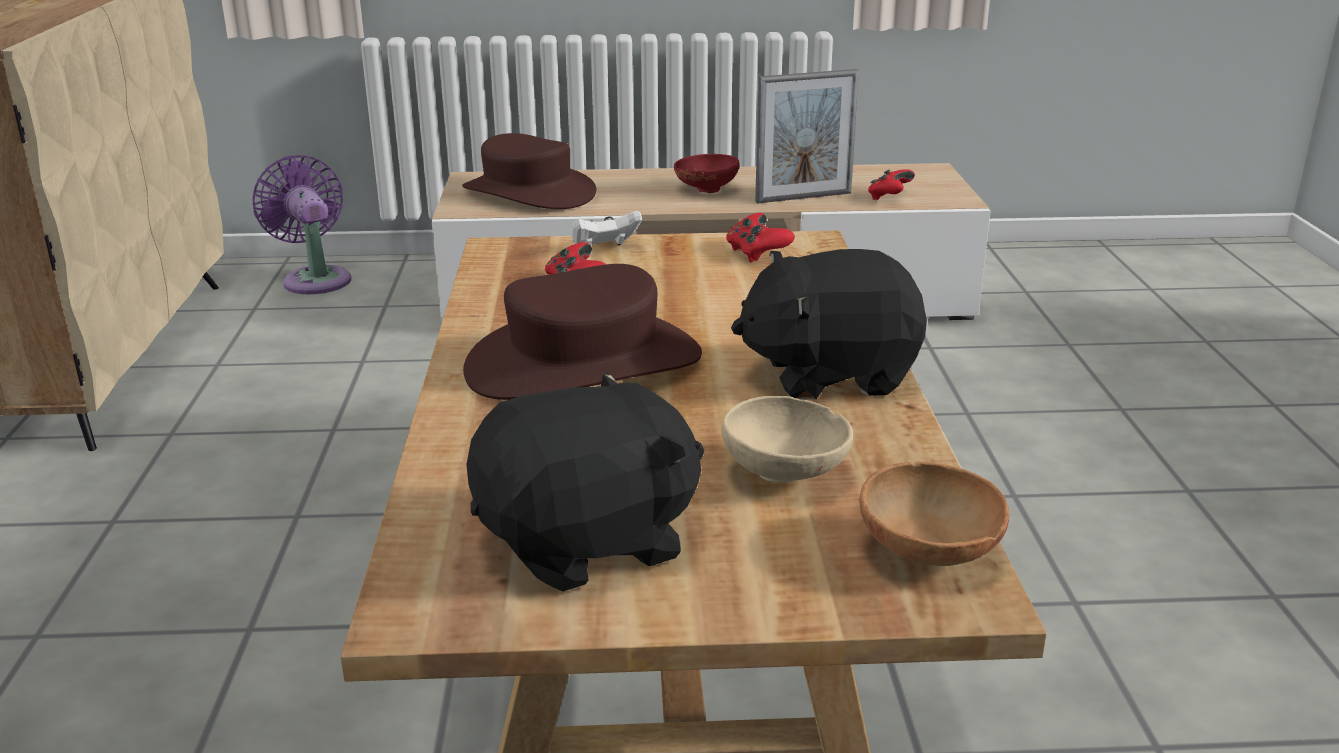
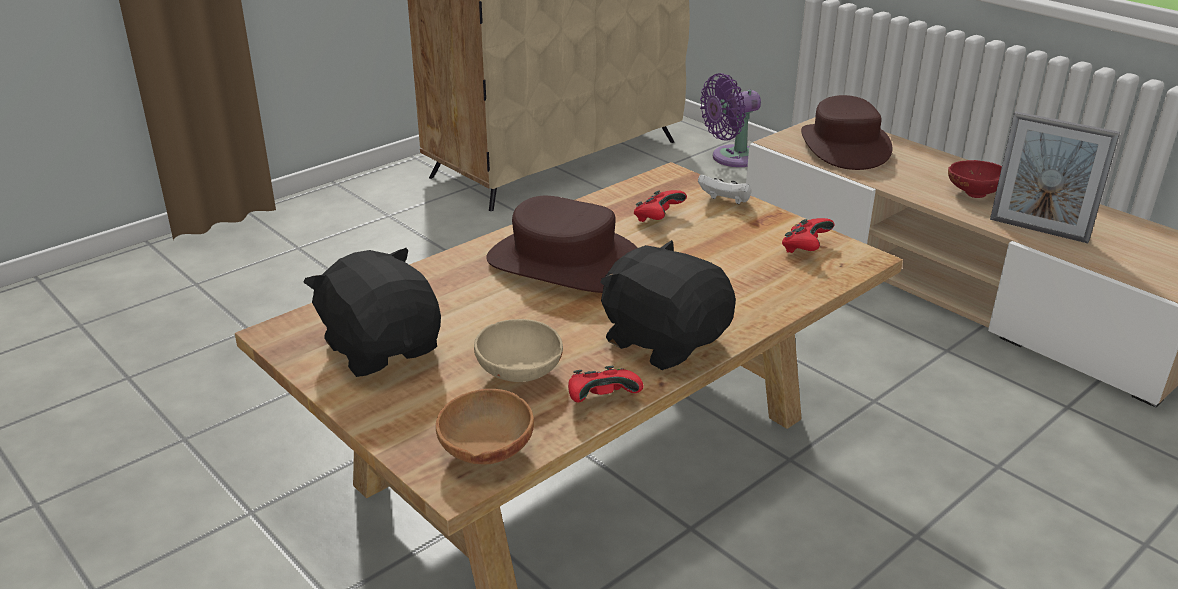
camera: 50 degrees right, 5 degrees up
(315, 279) = (731, 158): purple fan -> purple fan turned 135 degrees counterclockwise
(589, 543) = (382, 348): black plush toy -> black plush toy turned 150 degrees counterclockwise
(889, 197) = (1115, 260): red game controller -> red game controller (602, 399)

